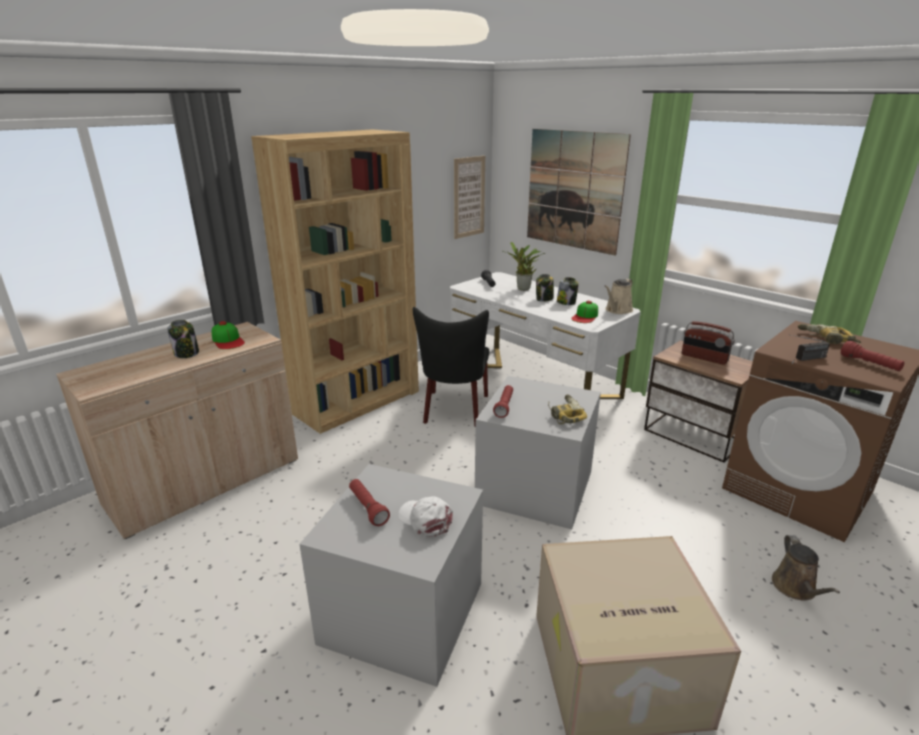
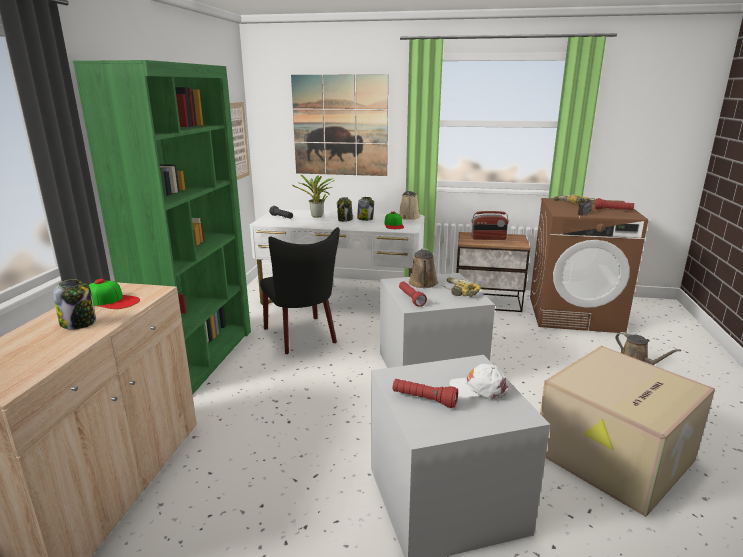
camera: 35 degrees left, 5 degrees down
(358, 402) = (199, 357): brown bookcase -> green bookcase
(541, 393) = (423, 284): none -> brown watering can

